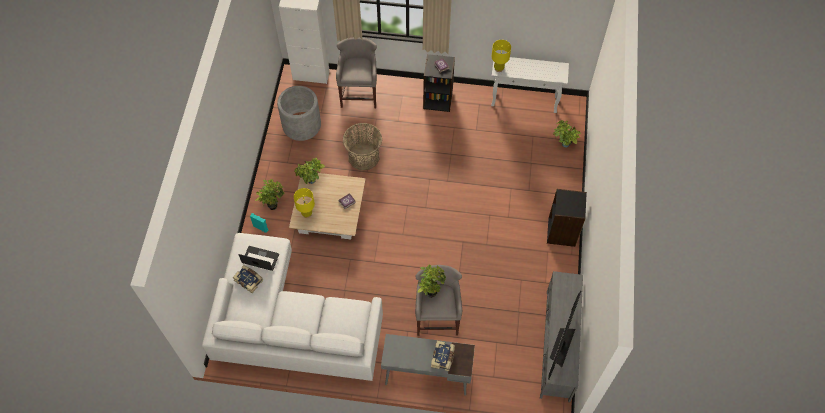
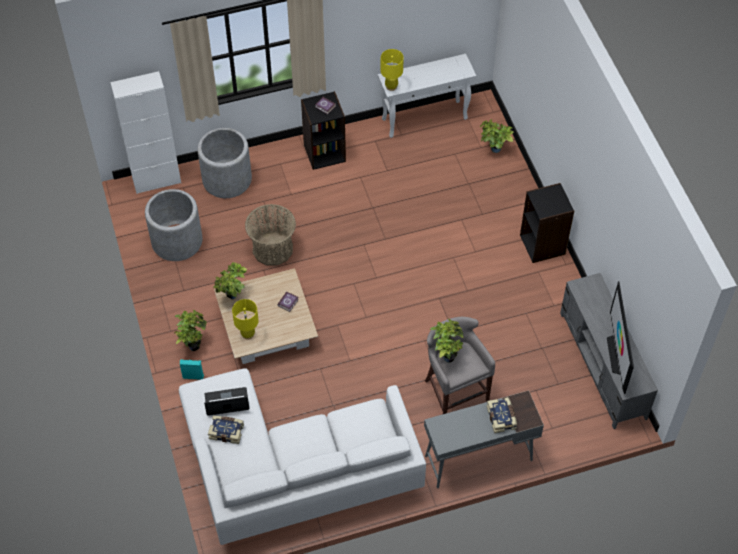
camera: 25 degrees left, 5 degrees down
(359, 93) = (227, 179): grey stool -> grey planter

